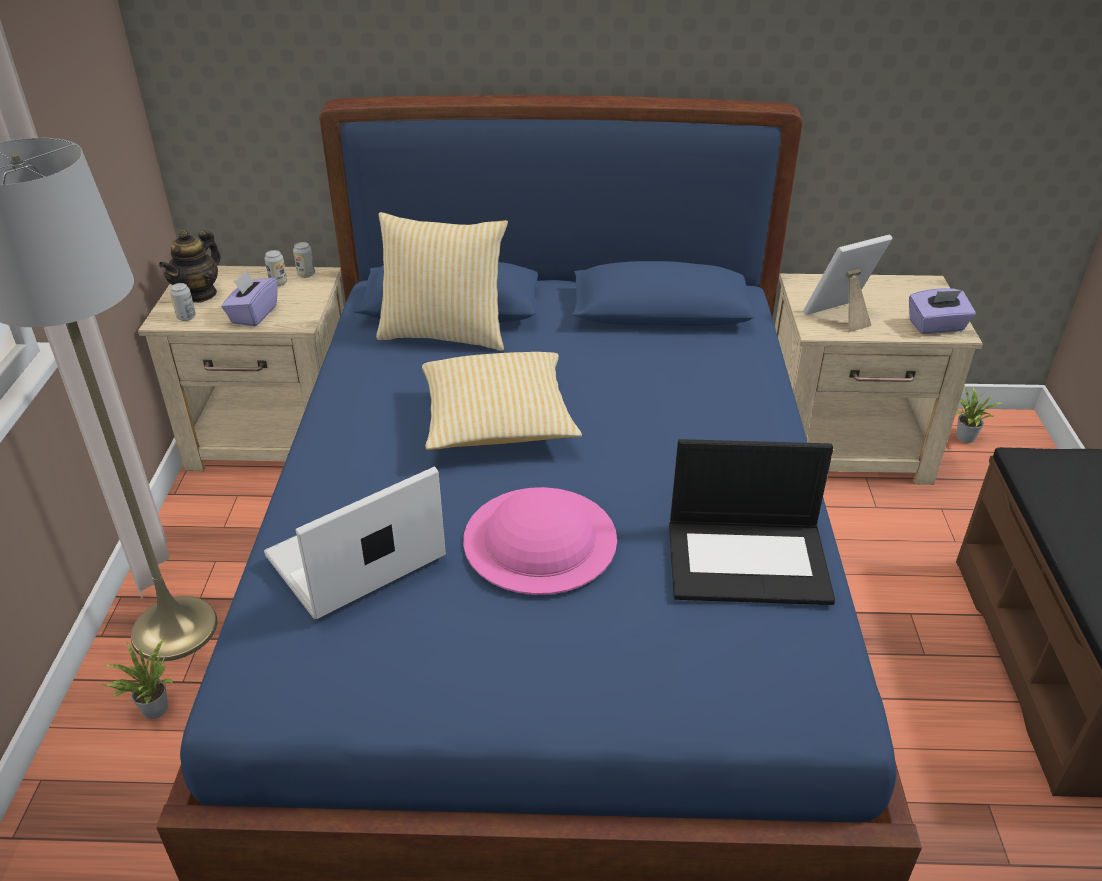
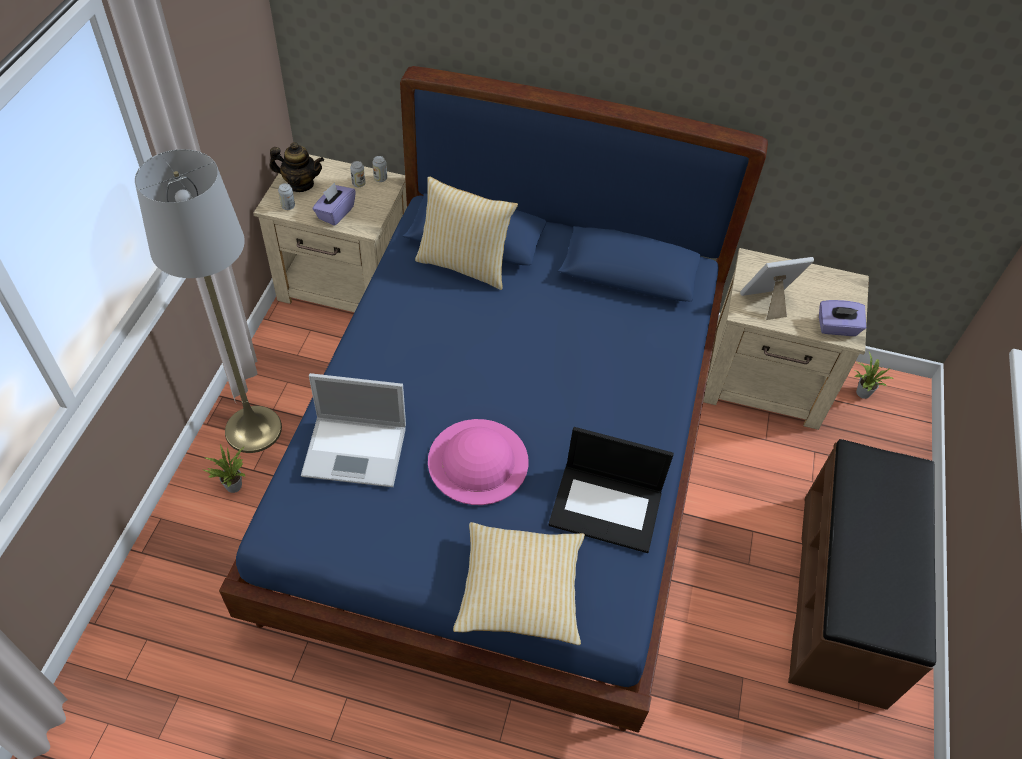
camera: 10 degrees right, 15 degrees up
(199, 294) = (300, 184): teapot -> teapot turned 120 degrees counterclockwise
(352, 559) = (357, 451): laptop -> laptop turned 150 degrees counterclockwise
(497, 423) = (478, 357): pillow -> pillow (520, 592)

